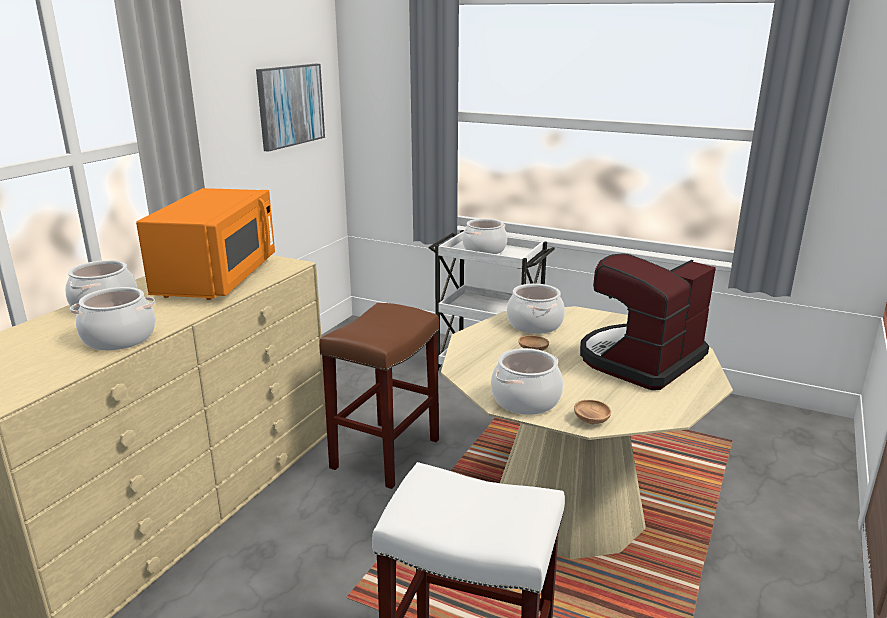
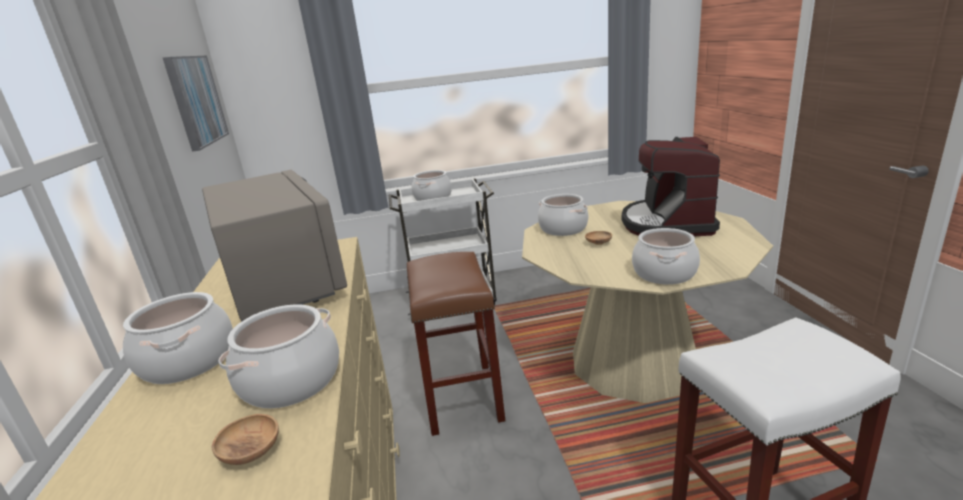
camera: 35 degrees left, 0 degrees up
(217, 279) = (283, 282): orange microwave -> grey microwave
(591, 420) = (724, 266): brown bowl -> brown bowl (251, 452)

